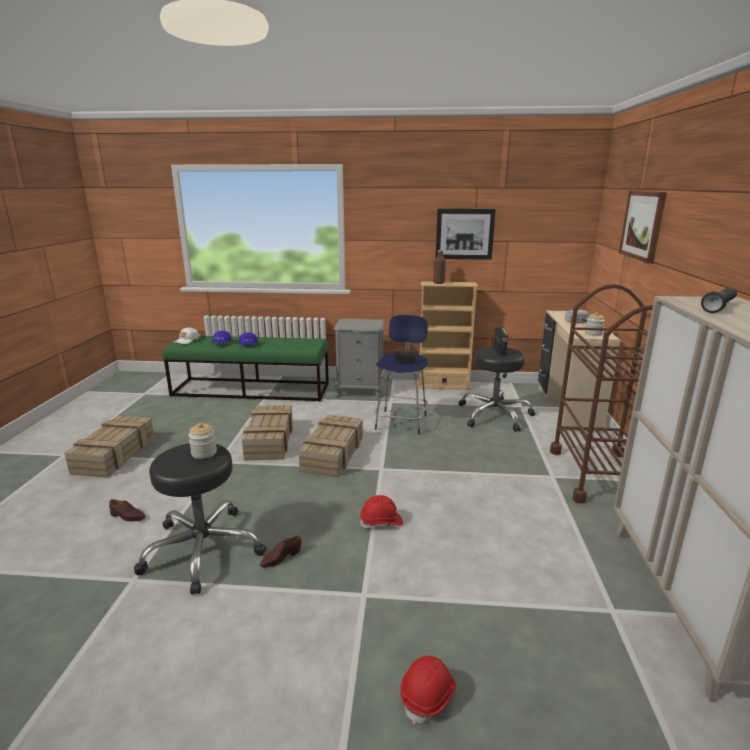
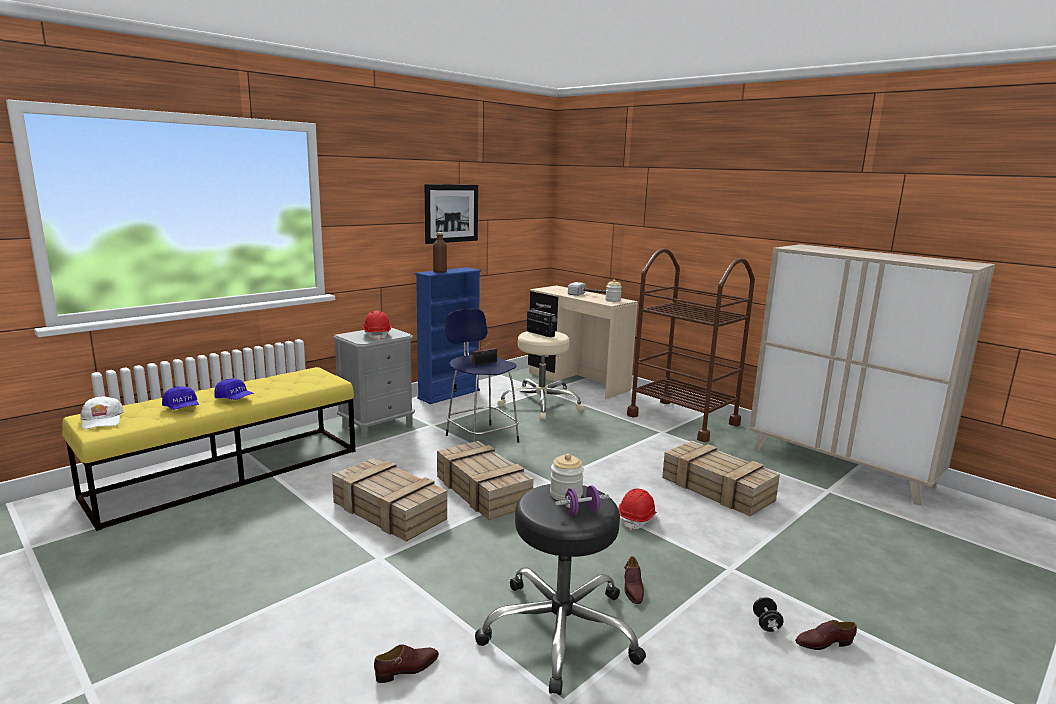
camera: 50 degrees left, 5 degrees down
(114, 455) = (198, 635): crate -> crate (719, 489)
(183, 465) = (581, 512): none -> purple dumbbell
(252, 389) = (229, 472): green bench -> yellow bench
(300, 642) = (766, 624): none -> black dumbbell
(304, 687) = (823, 643): none -> brown shoe
(428, 696) = (865, 590): red hard hat -> red hard hat (377, 335)
(443, 385) = (449, 394): beige bookcase -> blue bookcase
(495, 415) = (541, 404): black stool -> beige stool
(642, 225) = (642, 198): picture -> none
(718, 308) = (824, 250): black flashlight -> none

